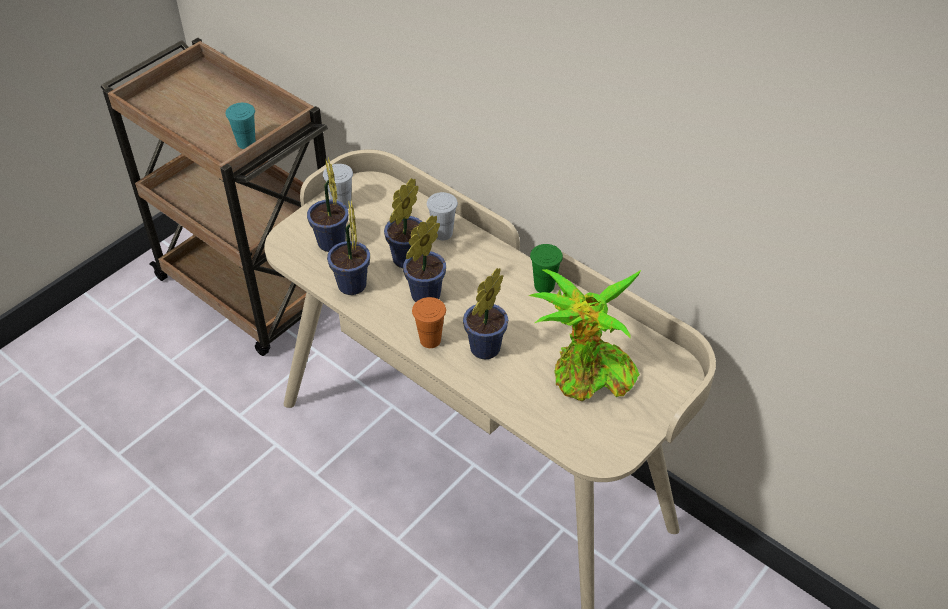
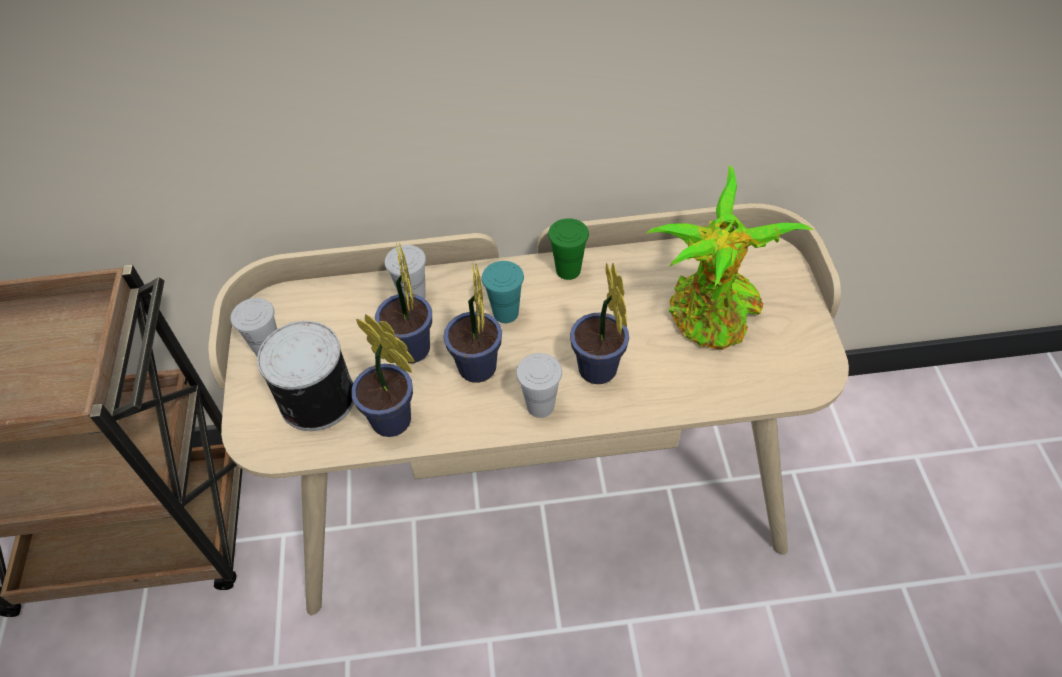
camera: 45 degrees left, 5 degrees up
(246, 143) = (76, 368): turquoise cup -> turquoise cup (505, 313)
(332, 245) = (315, 399): potted plant -> can
(430, 340) = (540, 406): orange cup -> white cup

